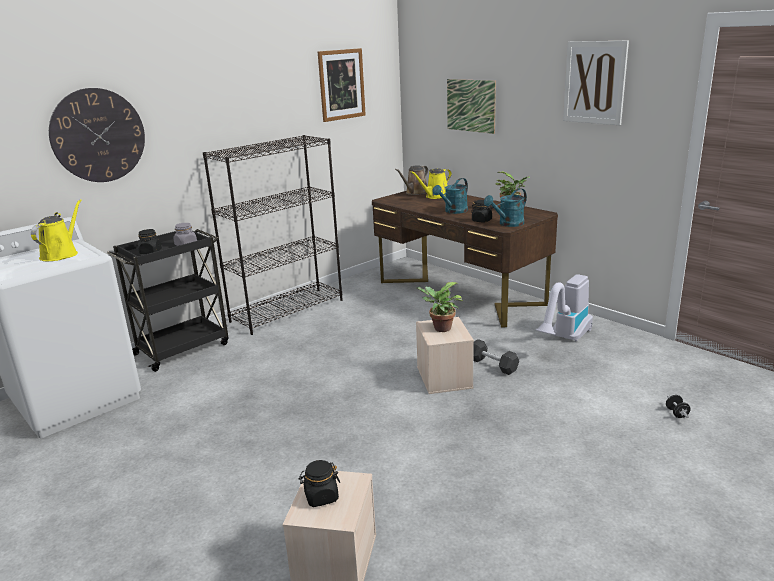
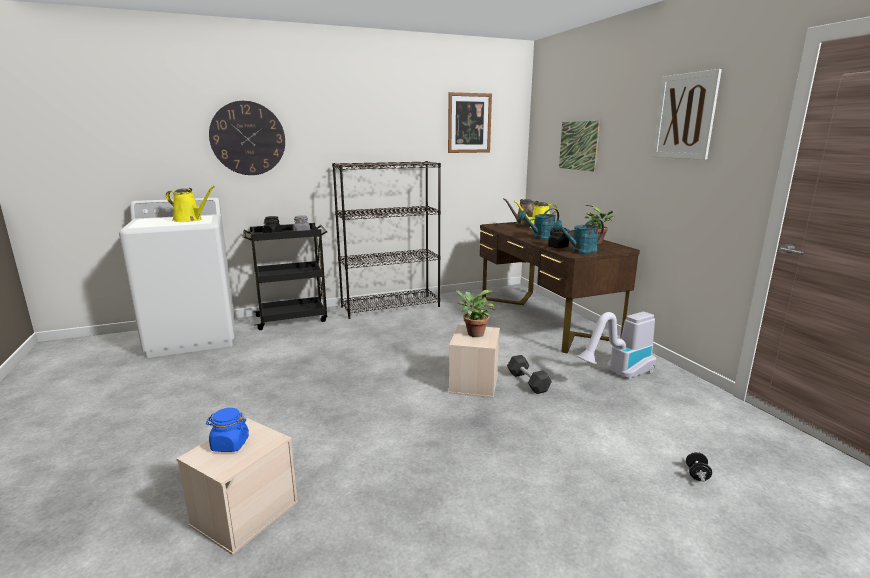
camera: 20 degrees right, 5 degrees down
(61, 254) = (190, 220): yellow watering can -> yellow watering can turned 75 degrees clockwise
(321, 497) = (230, 444): black jar -> blue jar

